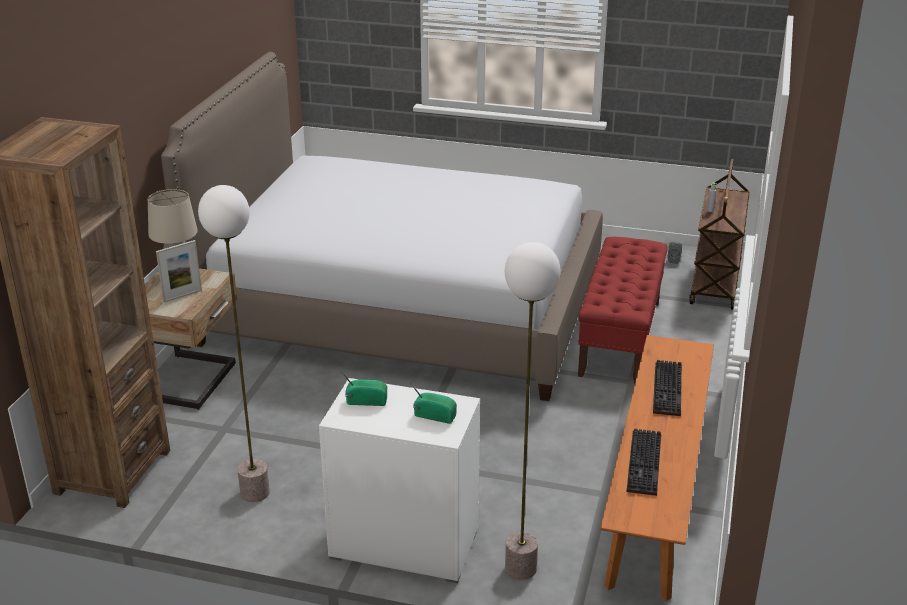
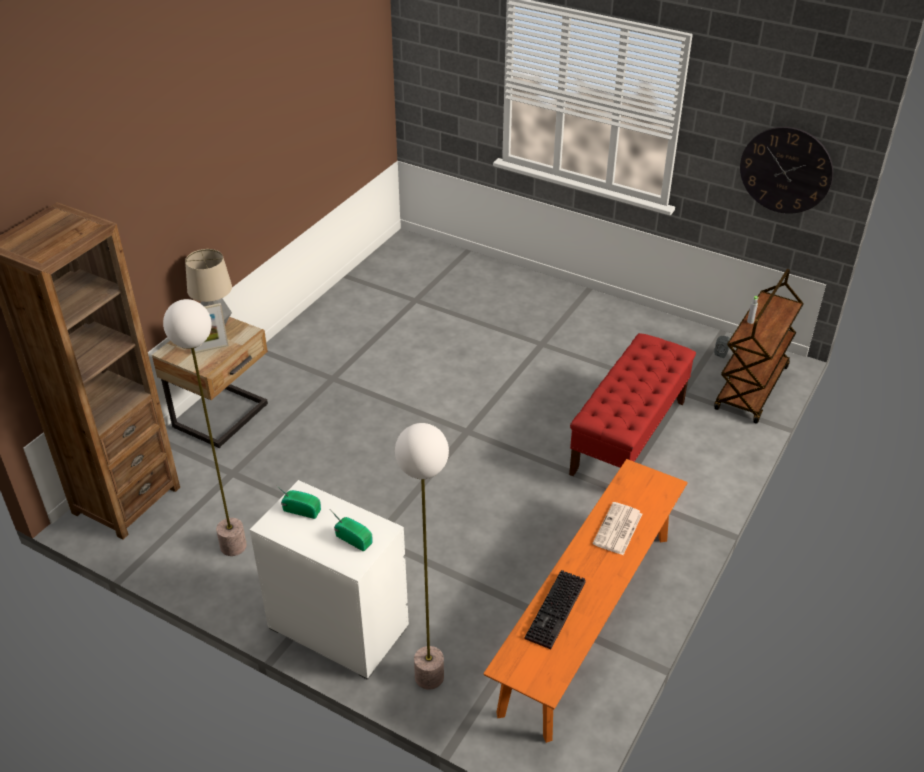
camera: 15 degrees right, 10 degrees up
(402, 307) = (438, 366): bed -> none
(669, 390) = (618, 529): keyboard -> newspaper
(714, 64) = (786, 170): none -> wall clock

